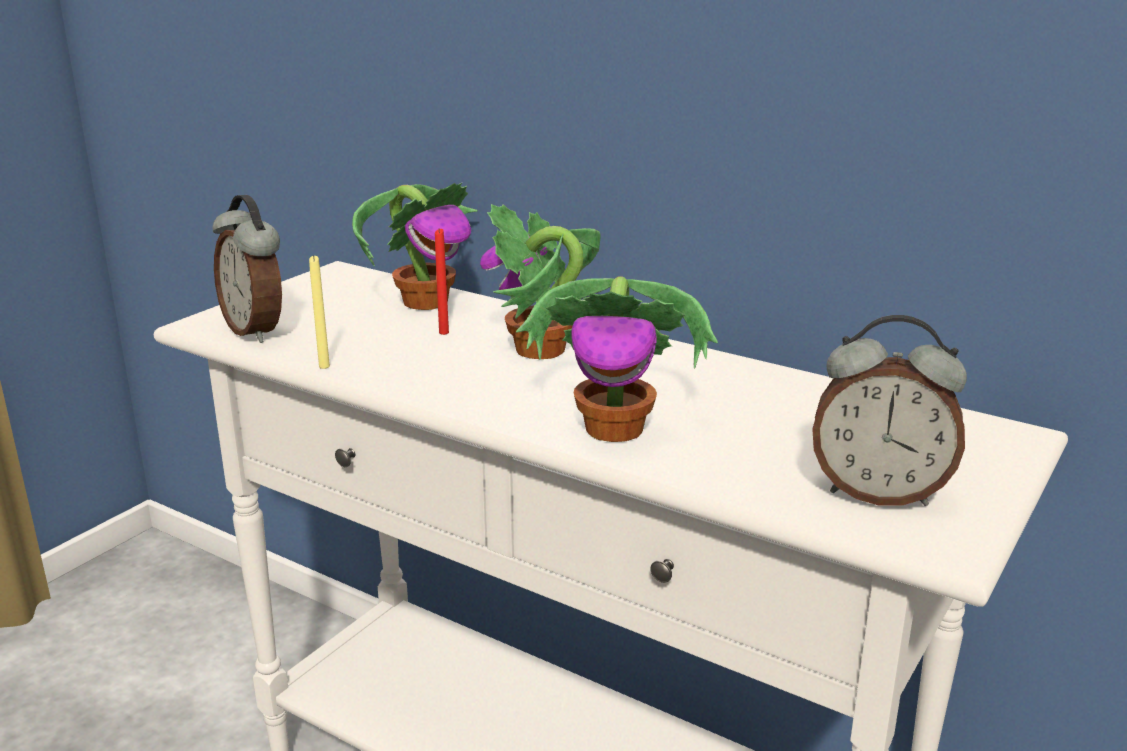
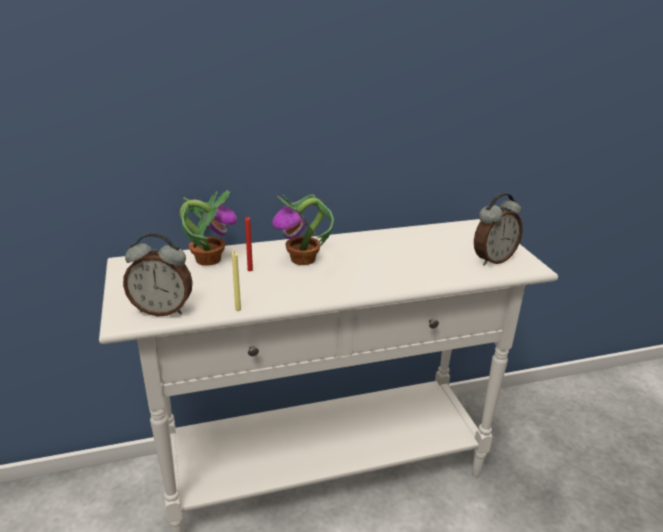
camera: 50 degrees left, 5 degrees up
(616, 428) = (393, 276): potted plant -> none

